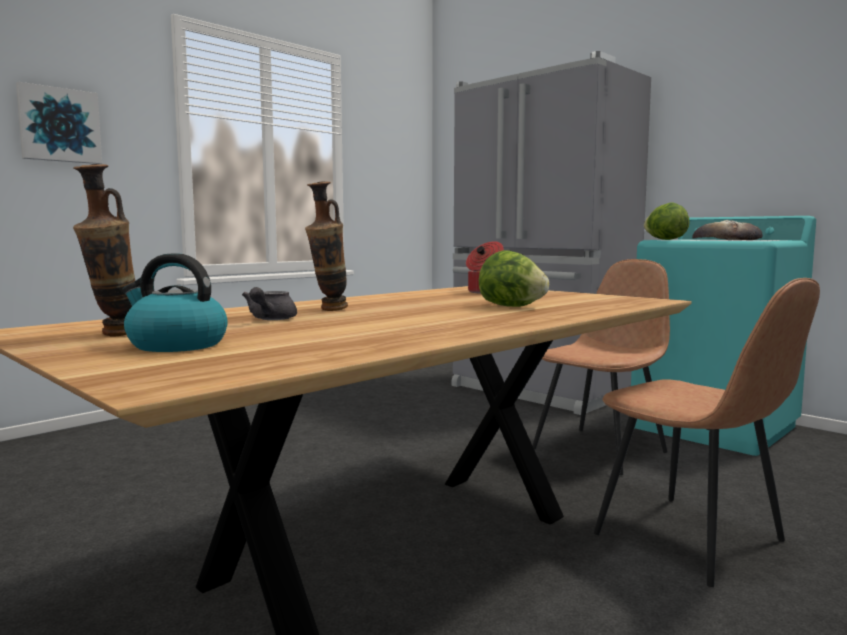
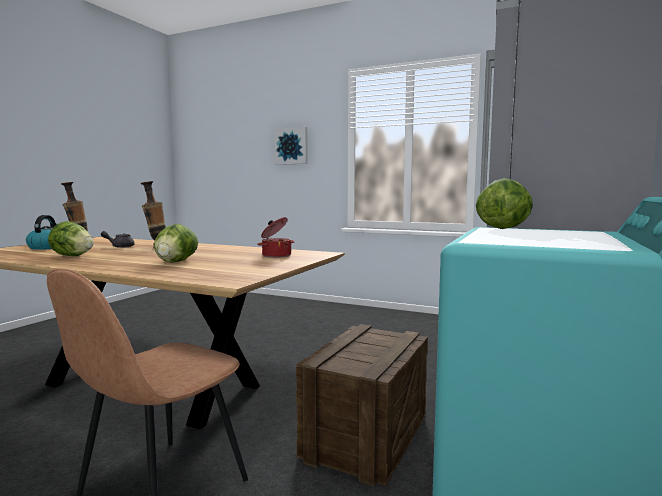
camera: 70 degrees right, 0 degrees up
(384, 330) = (72, 256): none -> lettuce
(601, 450) = (366, 438): brown chair -> crate
(726, 239) = (556, 237): bread -> none

